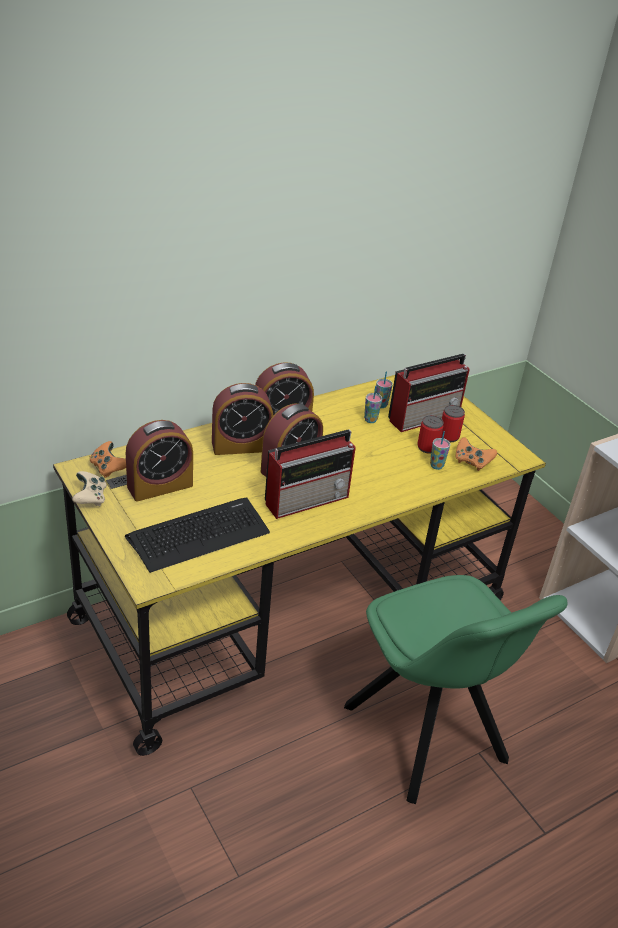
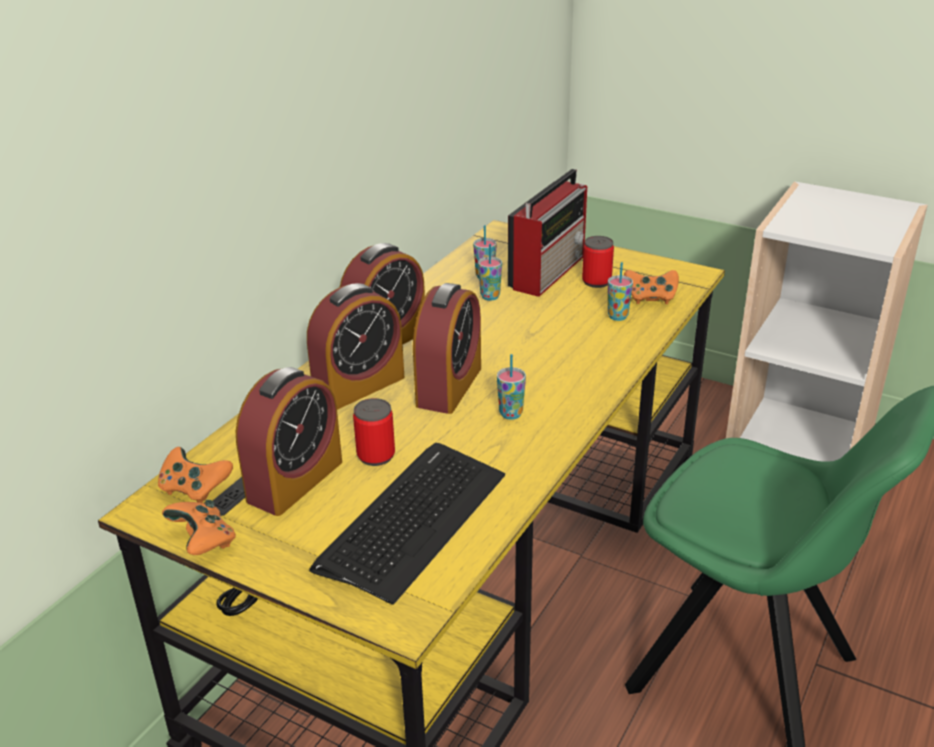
camera: 25 degrees left, 5 degrees down
(90, 498) = (204, 542): beige game controller -> orange game controller
(308, 499) = (511, 414): radio -> cup
(427, 447) = (586, 301): can -> can (376, 455)

